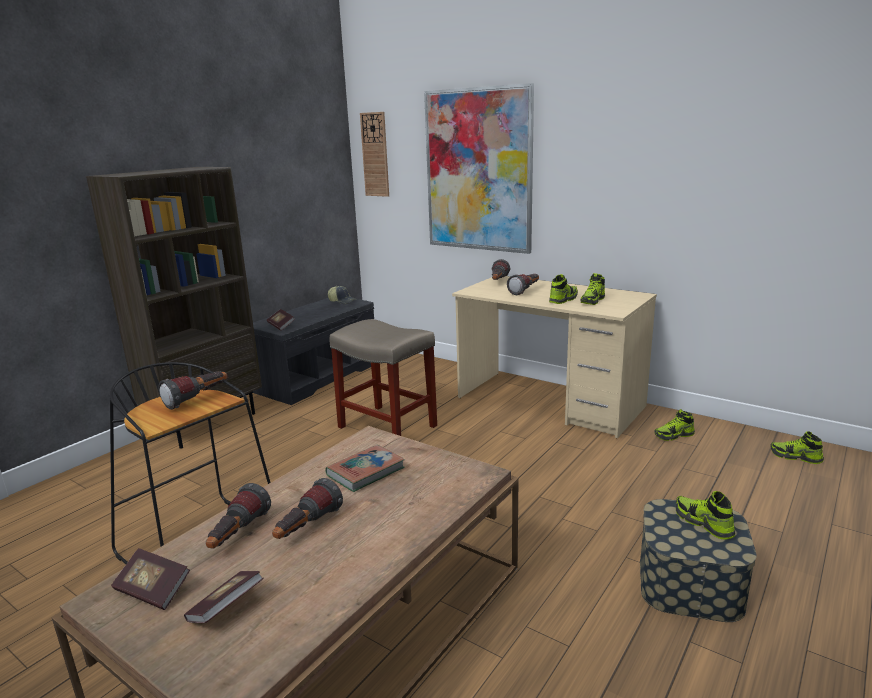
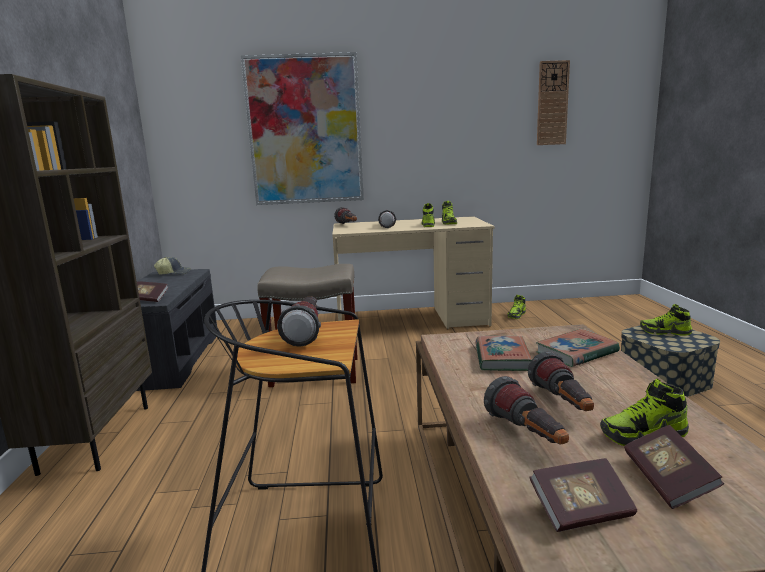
camera: 40 degrees left, 5 degrees down
(375, 155) = (178, 120): wall clock -> wall clock (552, 103)
(426, 494) = (576, 352): none -> book
(795, 457) = (588, 307): shoe -> shoe (643, 435)

